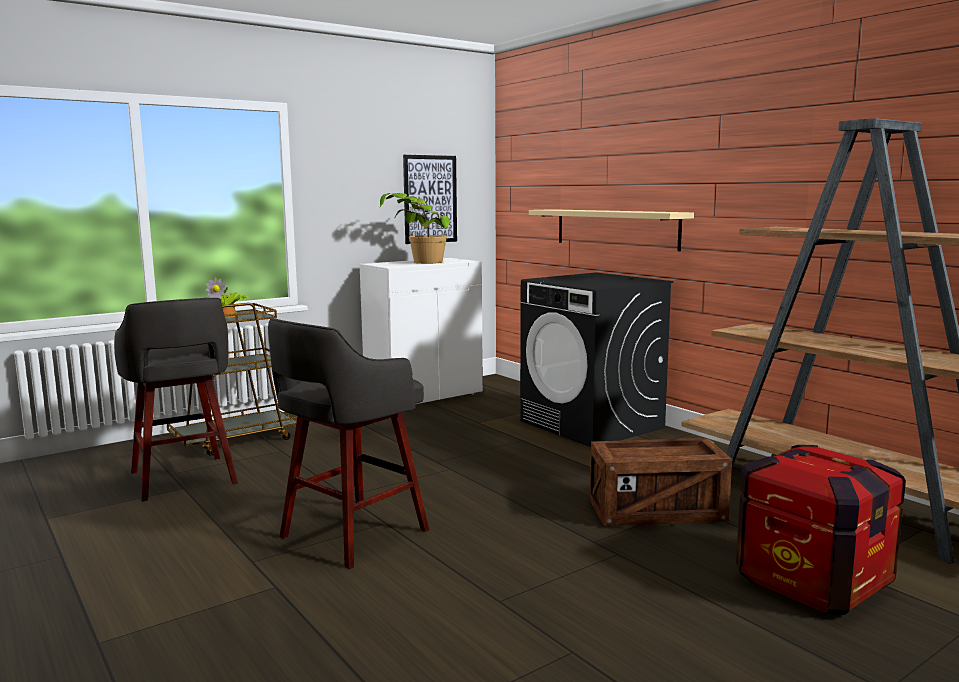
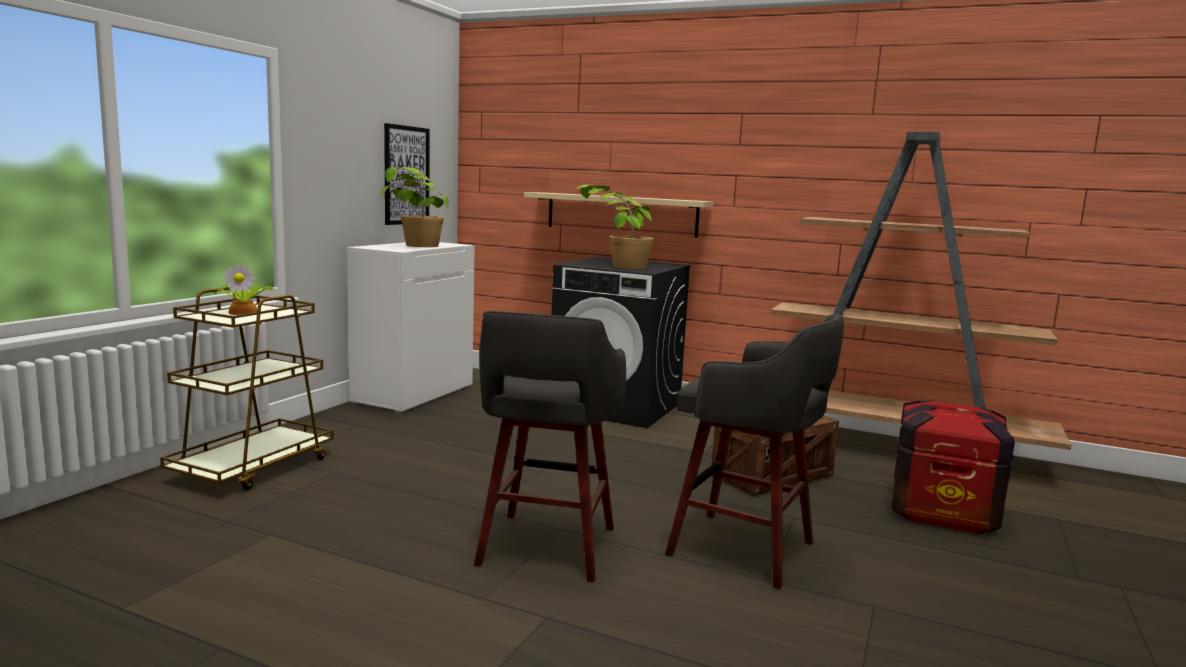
camera: 30 degrees left, 0 degrees up
(183, 479) = (254, 524): grey stool -> grey stool (746, 550)
(581, 281) = (616, 265): none -> potted plant

